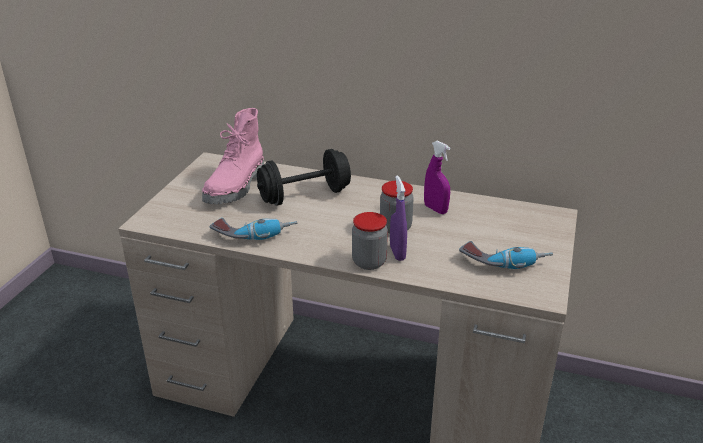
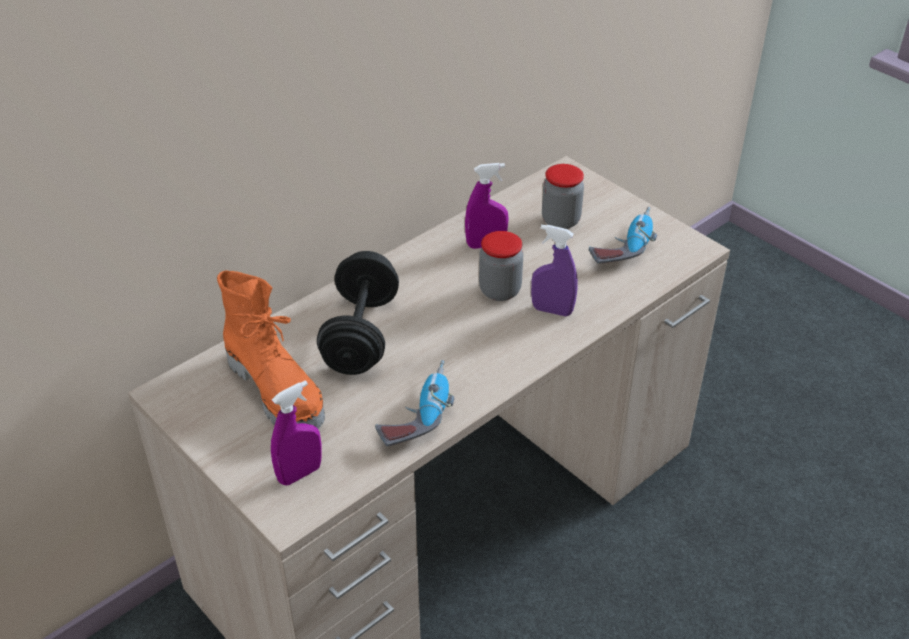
camera: 60 degrees left, 10 degrees up
(178, 214) = (300, 474): none -> purple spray bottle
(237, 187) = (278, 390): pink boot -> orange boot
(369, 262) = (554, 339): jar -> jar (560, 220)

